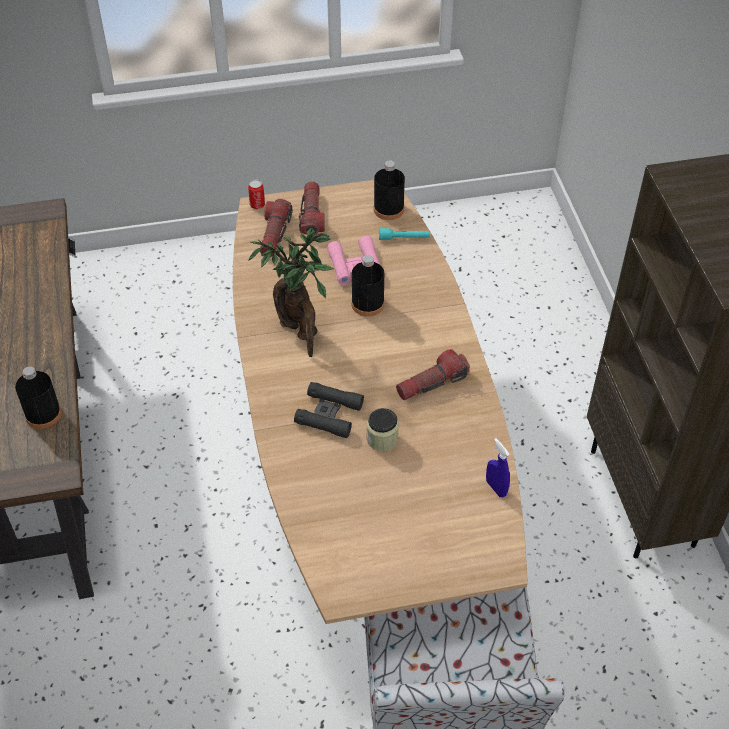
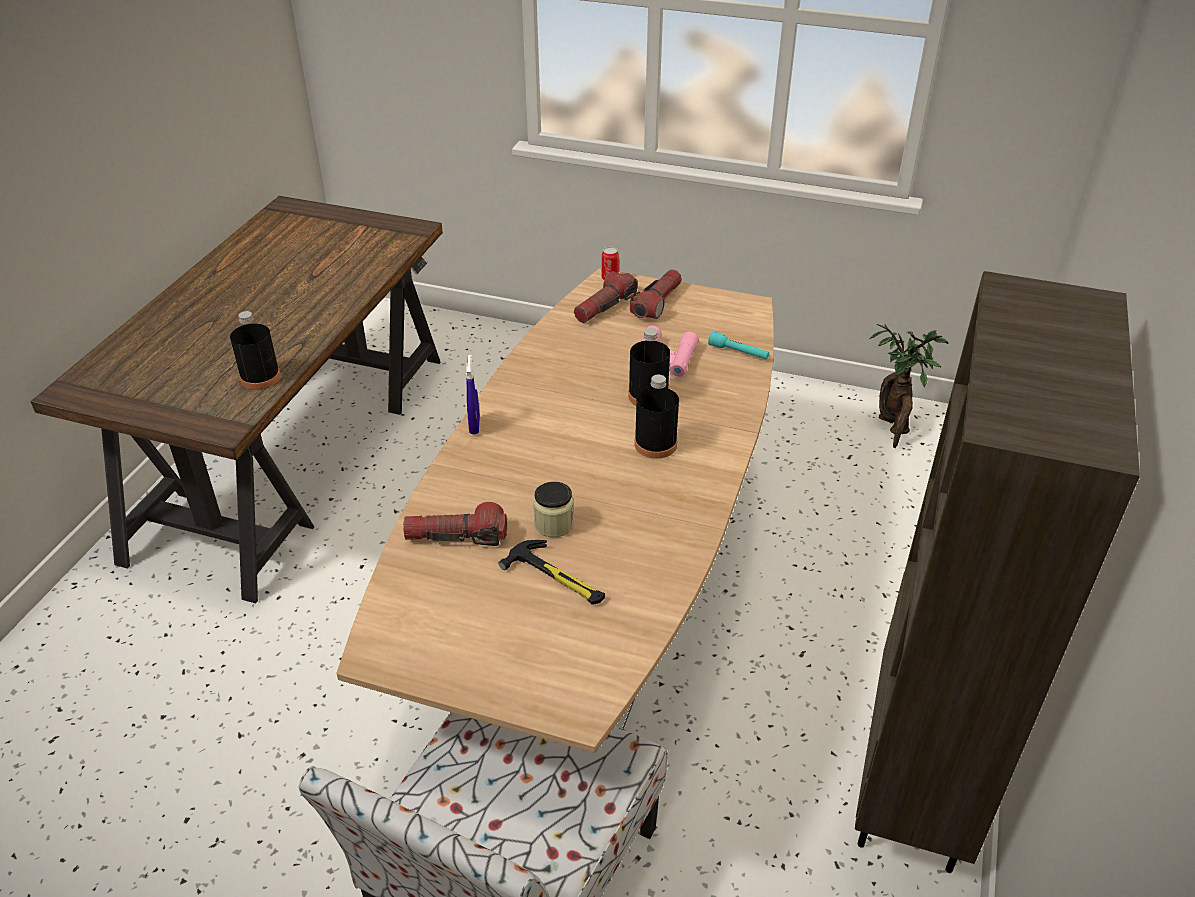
camera: 30 degrees right, 10 degrees down
(300, 332) = (555, 396): potted plant -> potted plant (893, 428)
(329, 414) = (519, 478): black binoculars -> none
(388, 209) = (743, 323): black bottle -> black bottle (655, 444)
(415, 479) = (557, 577): none -> hammer
(432, 383) = (655, 493): flashlight -> flashlight (457, 536)
(496, 488) = (641, 626): blue spray bottle -> blue spray bottle (474, 426)

